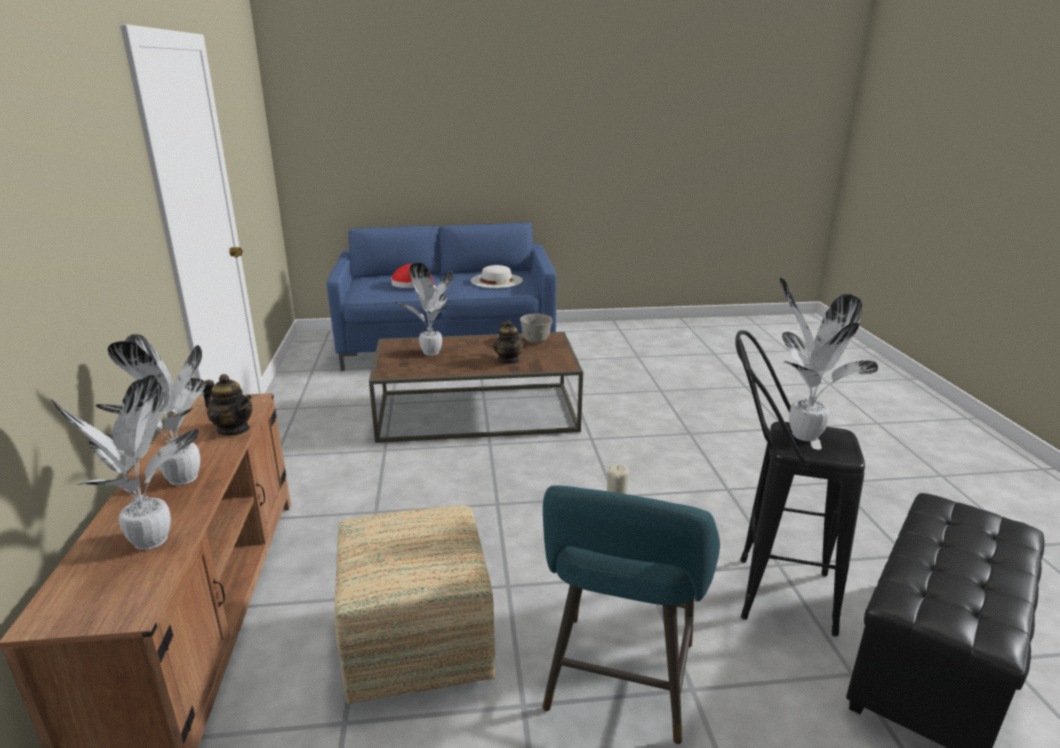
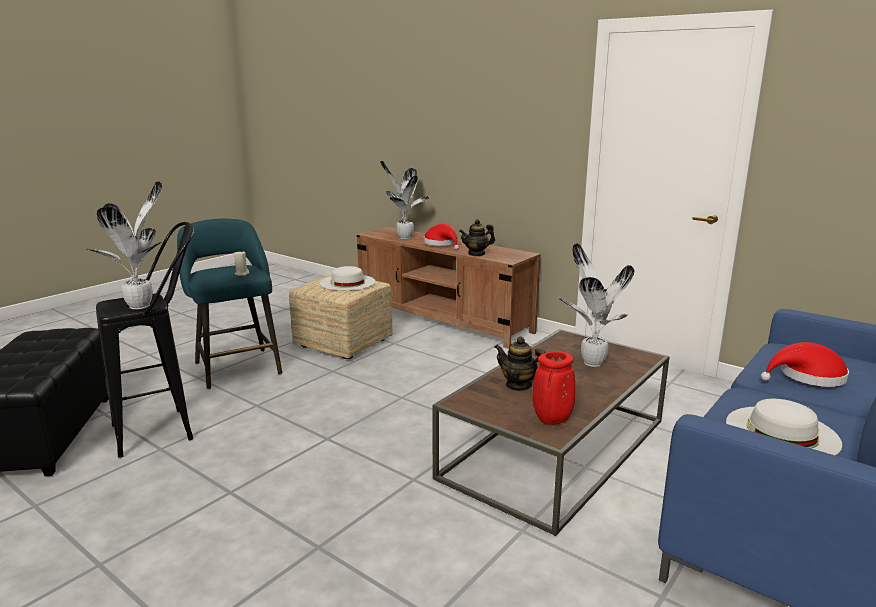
camera: 135 degrees right, 5 degrees down
(181, 480) = (442, 244): potted plant -> red hat
(399, 540) = (347, 282): none -> white hat
(536, 341) = (552, 420): grey bowl -> red vase

